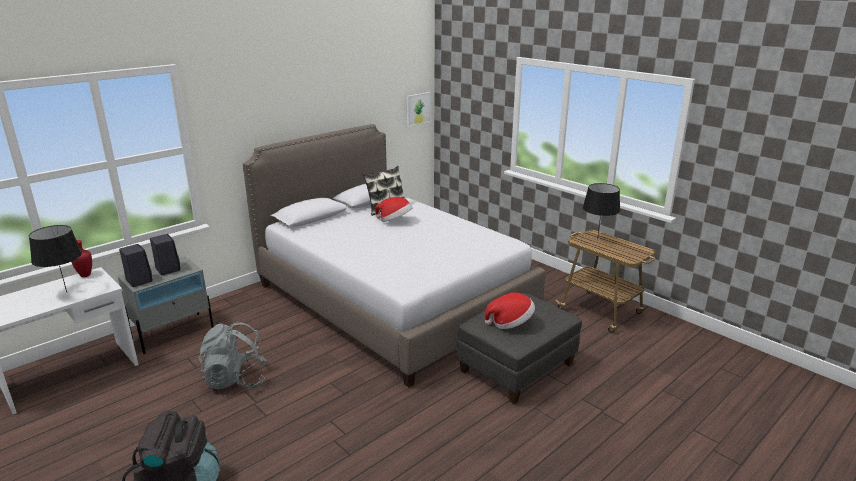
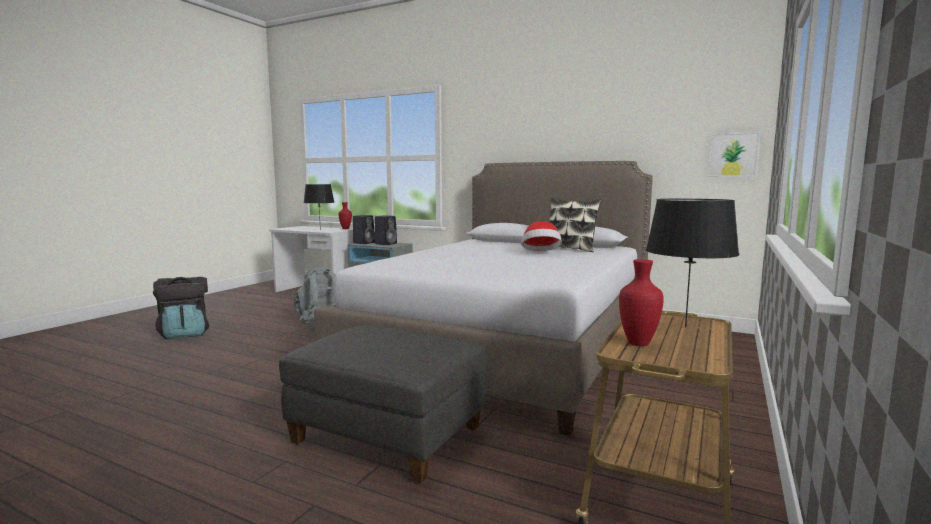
camera: 70 degrees right, 15 degrees down
(510, 323) = (362, 338): hat -> none
(619, 254) = (637, 344): none -> red vase

